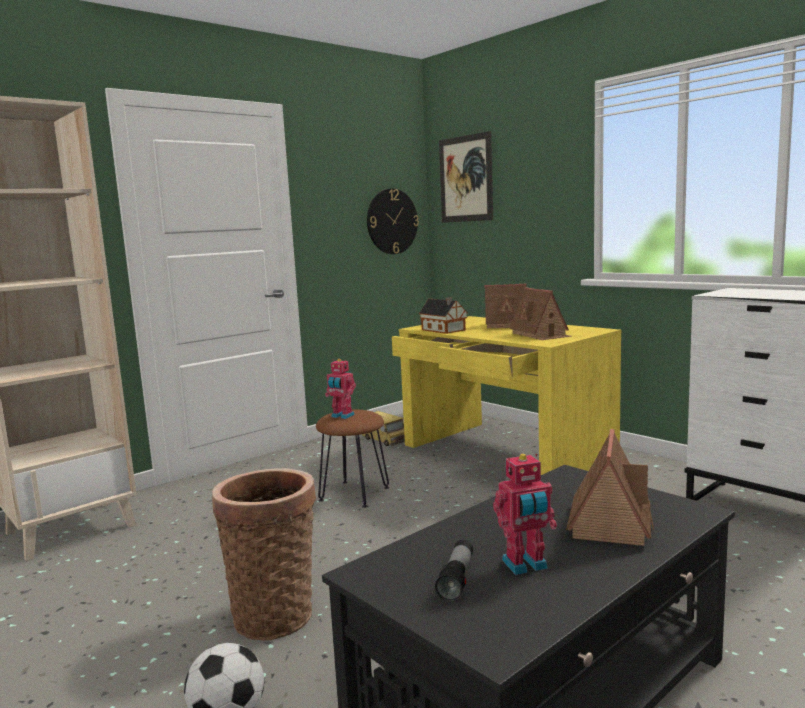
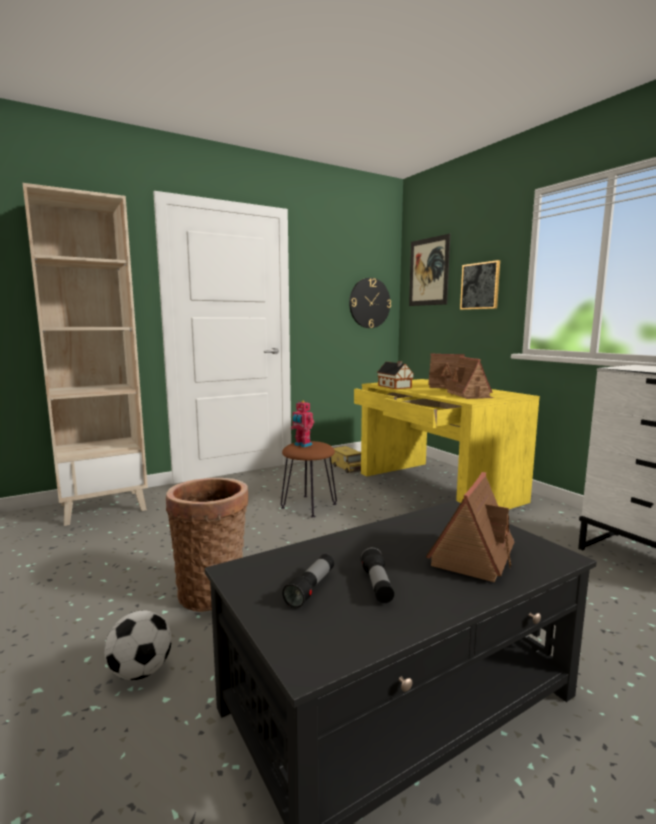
camera: 10 degrees right, 0 degrees up
(526, 566) = (377, 585): toy robot -> flashlight
(535, 197) = (480, 286): none -> picture

